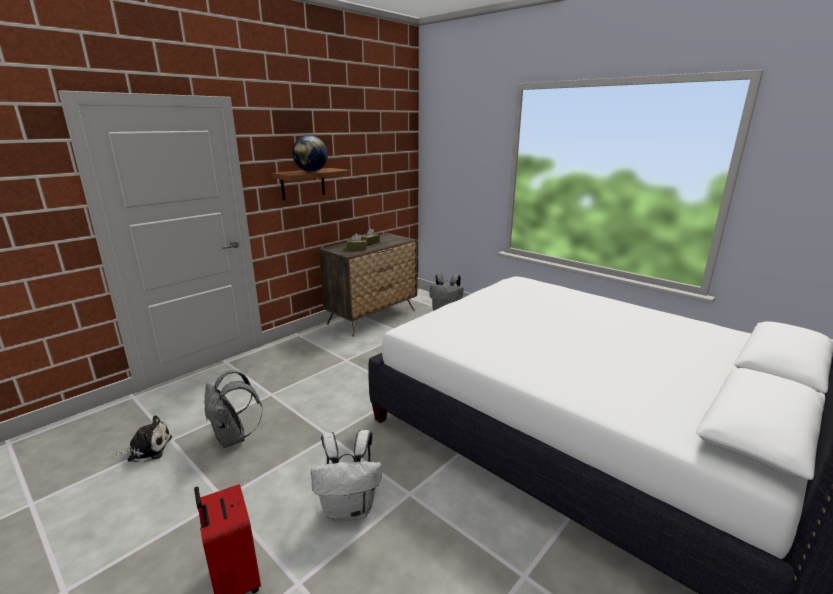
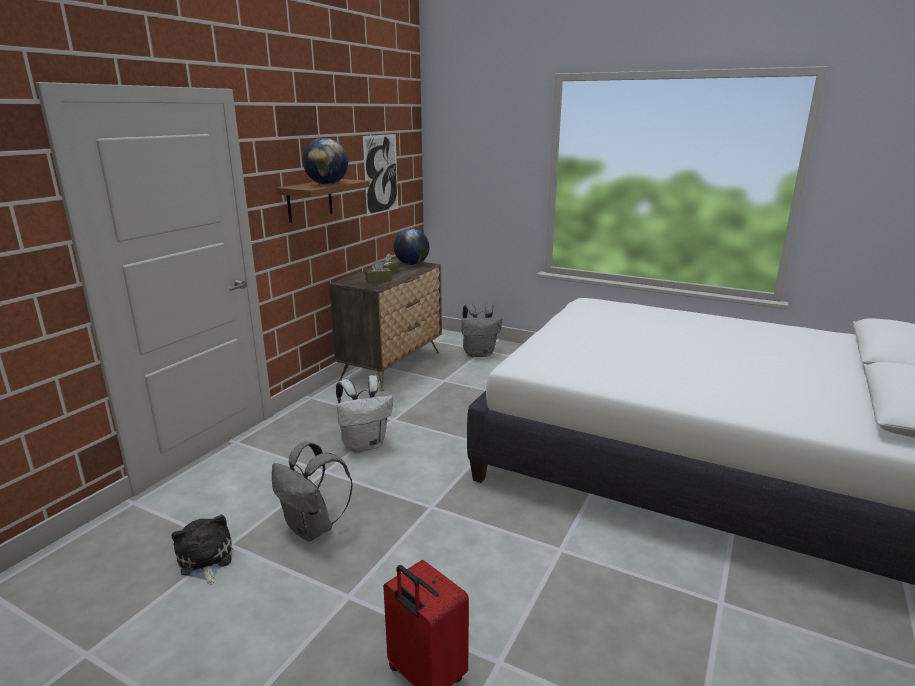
camera: 15 degrees left, 0 degrees up
(147, 449) = (205, 560): plush toy -> plush toy turned 90 degrees counterclockwise
(349, 508) = (506, 577): white backpack -> white backpack (364, 444)
(375, 165) = (381, 174): none -> picture
(394, 238) = (412, 264): none -> globe

